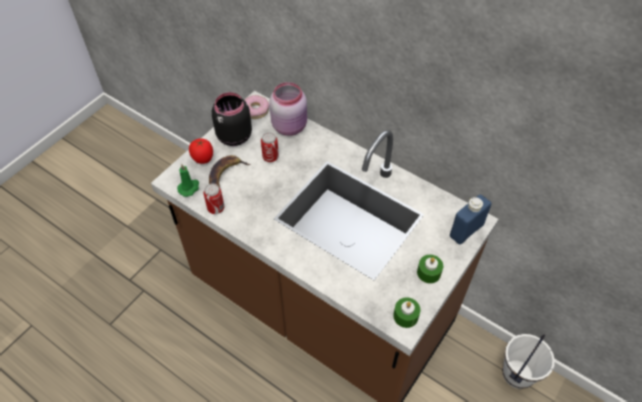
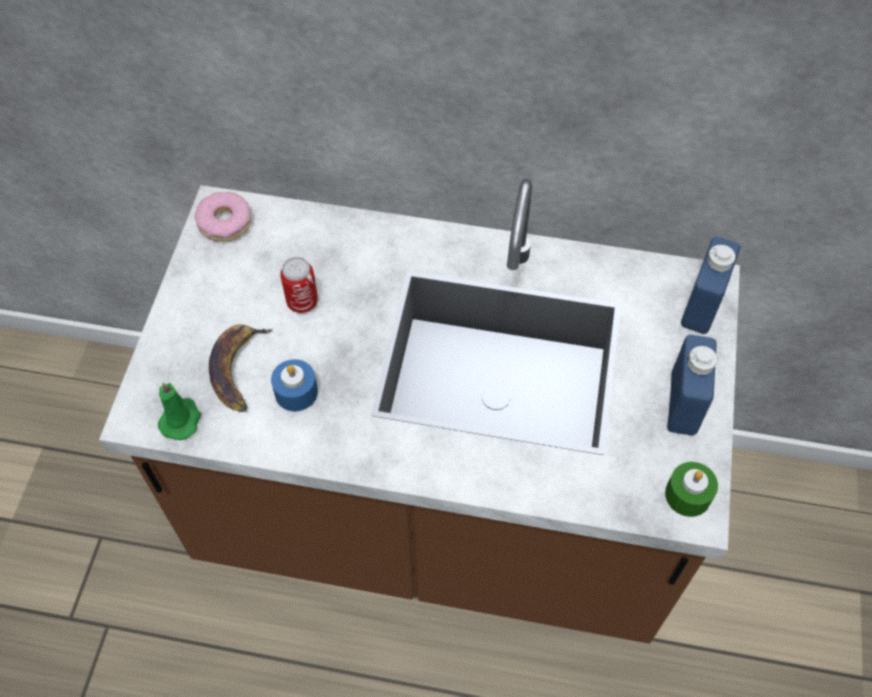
camera: 25 degrees left, 5 degrees up
(203, 158) = (176, 352): tomato -> none
(216, 208) = (254, 438): can -> none
(233, 136) = (210, 288): black jar -> none
(245, 195) = (296, 392): none -> blue candle
(290, 126) = (306, 230): pink jar -> none
(428, 273) = (683, 403): green candle -> blue bottle
(517, 373) = (787, 492): white bucket -> none

